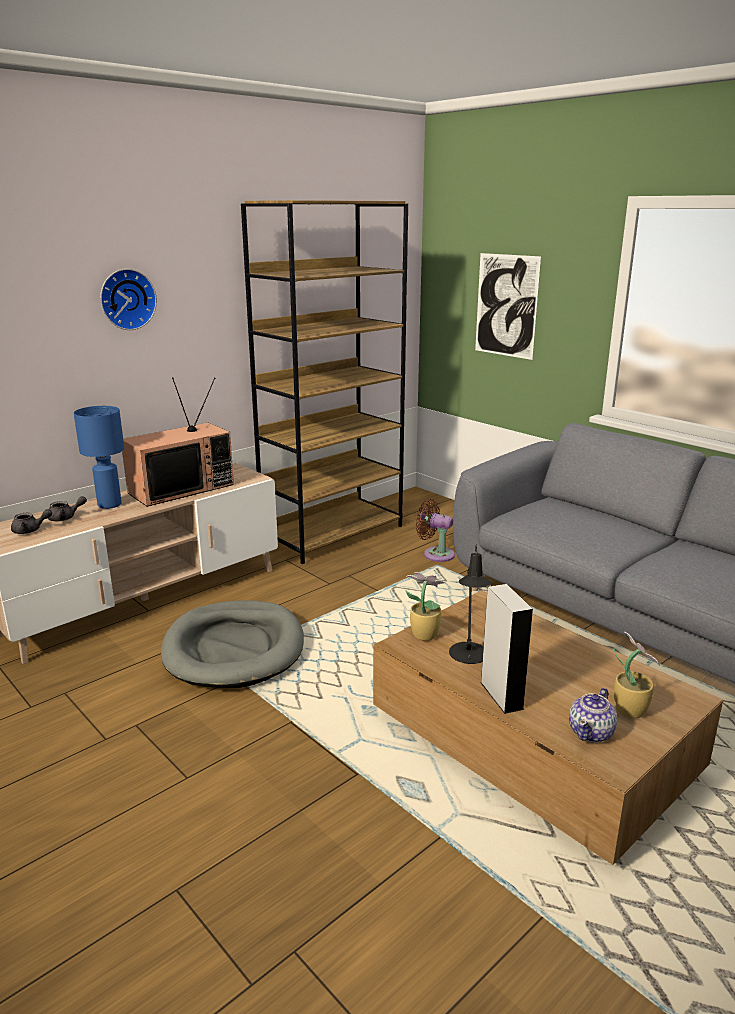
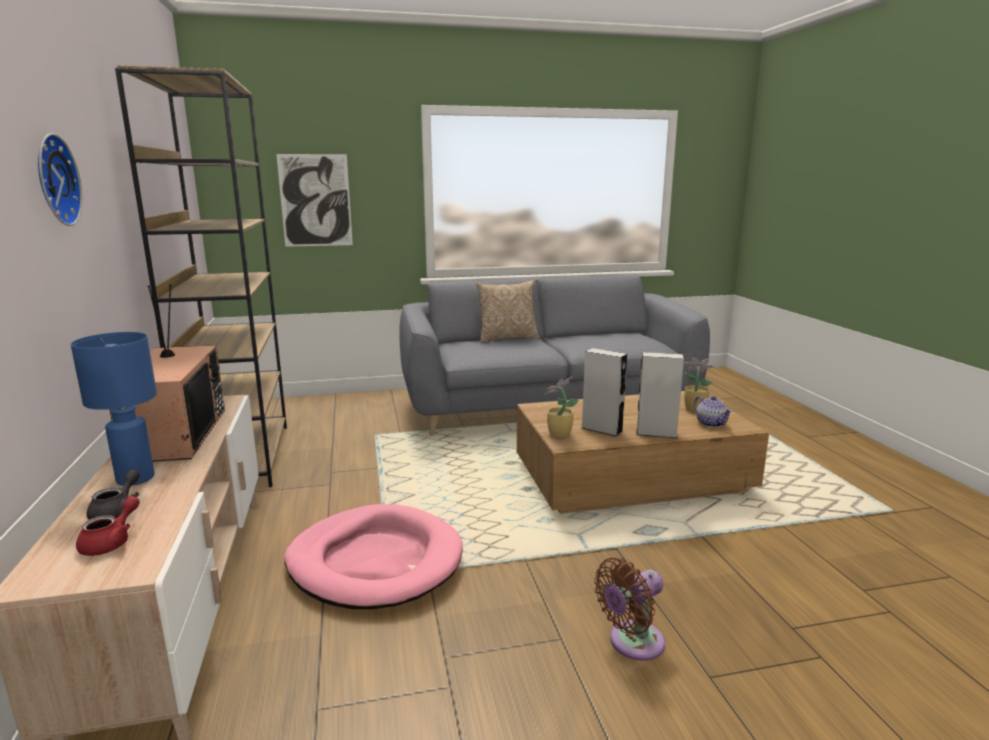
camera: 60 degrees left, 5 degrees down
(30, 530) = (111, 542): grey teapot -> red teapot
(234, 649) = (375, 561): grey dog bed -> pink dog bed
(435, 554) = (356, 430): brown fan -> brown fan (632, 643)
(468, 656) = (602, 429): black table lamp -> grey speaker
(616, 519) = (507, 338): none -> pillow

